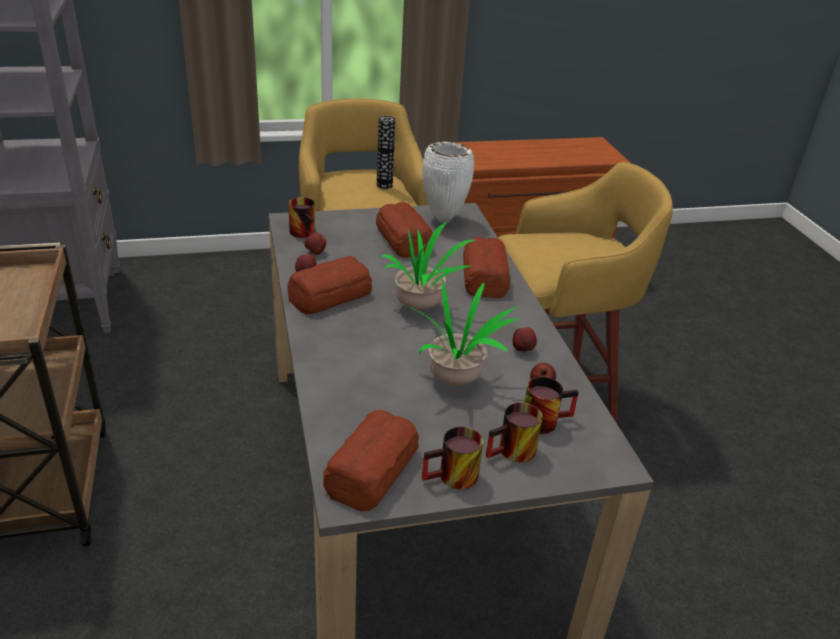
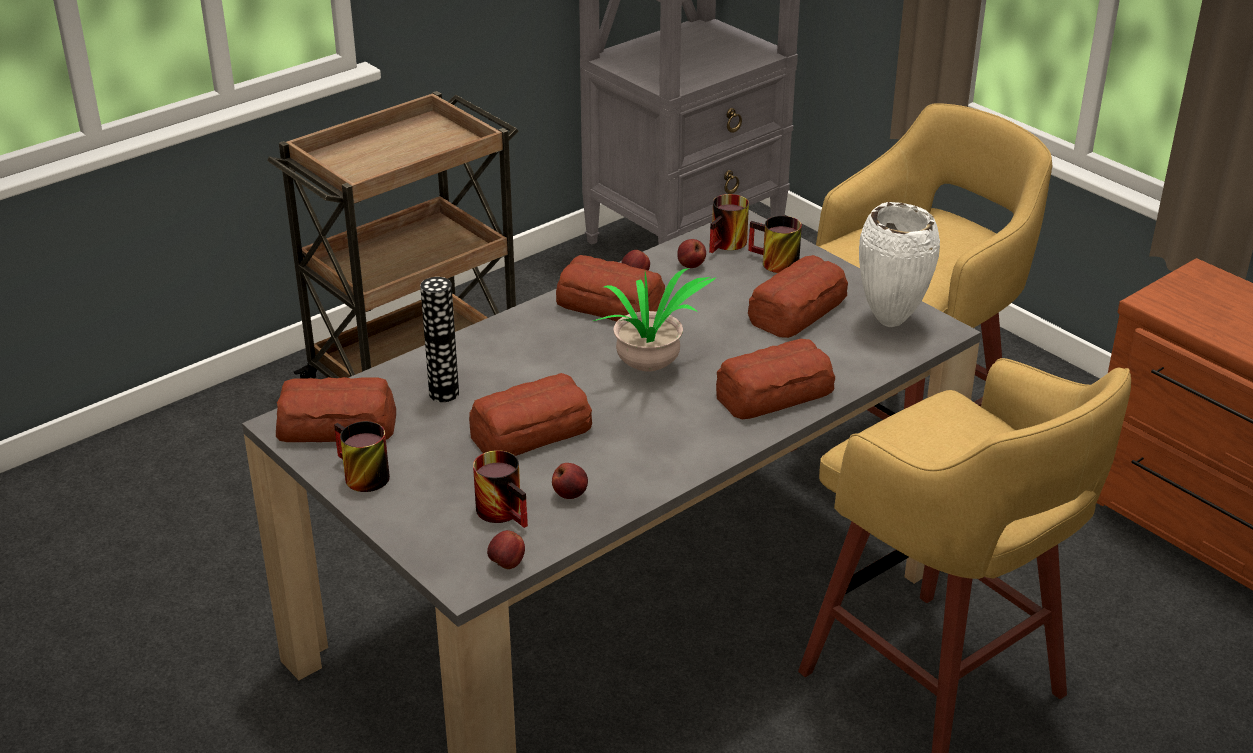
camera: 65 degrees right, 0 degrees up
(384, 185) = (945, 255): vase -> vase (444, 393)
(455, 378) = (529, 431): potted plant -> bread
(513, 453) = (428, 504): mug -> mug (772, 263)
(523, 350) = (633, 464): apple -> apple (507, 564)

